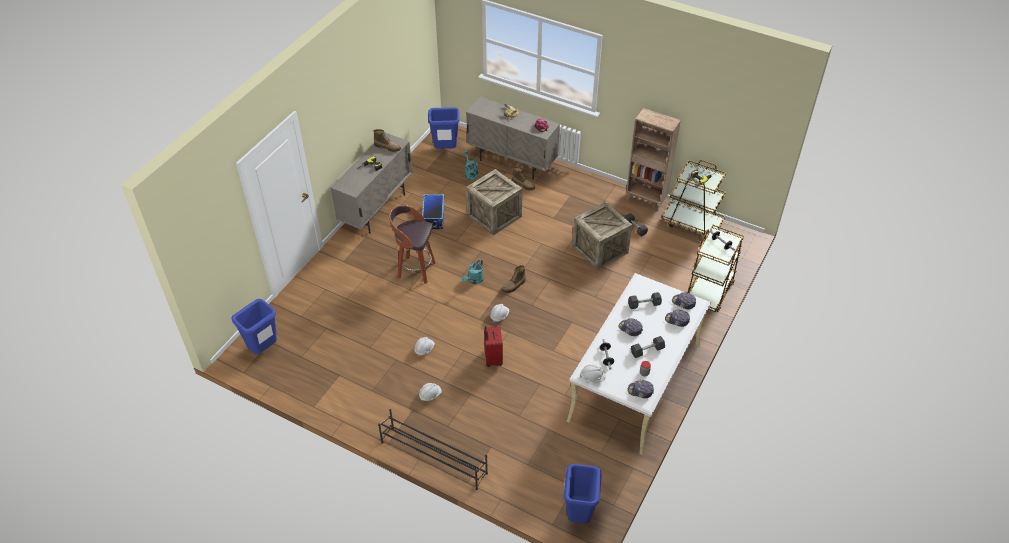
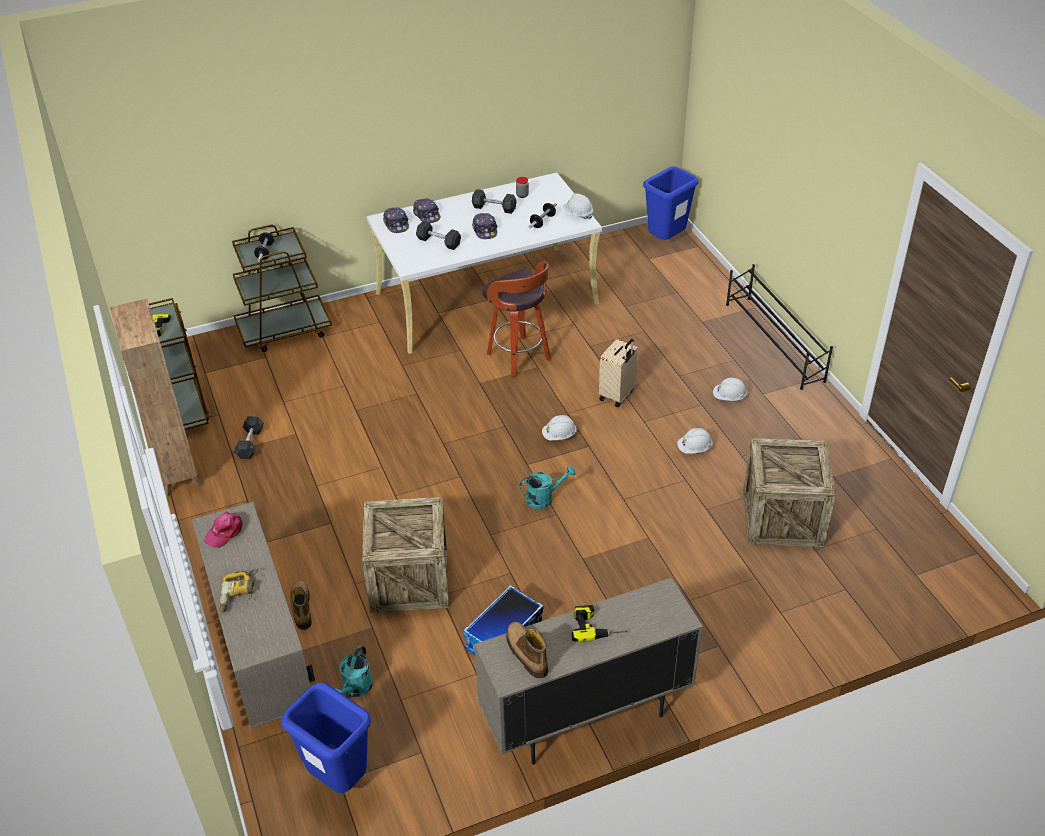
camera: 140 degrees left, 5 degrees down
(263, 349) = (932, 570): blue trash can -> none
(415, 270) = (615, 562): stool -> stool (520, 357)
(492, 358) = (618, 395): red suitcase -> beige suitcase
(514, 286) = (499, 461): boot -> none
(600, 249) = (333, 443): crate -> crate (782, 518)
(640, 391) = (545, 186): cap -> none

